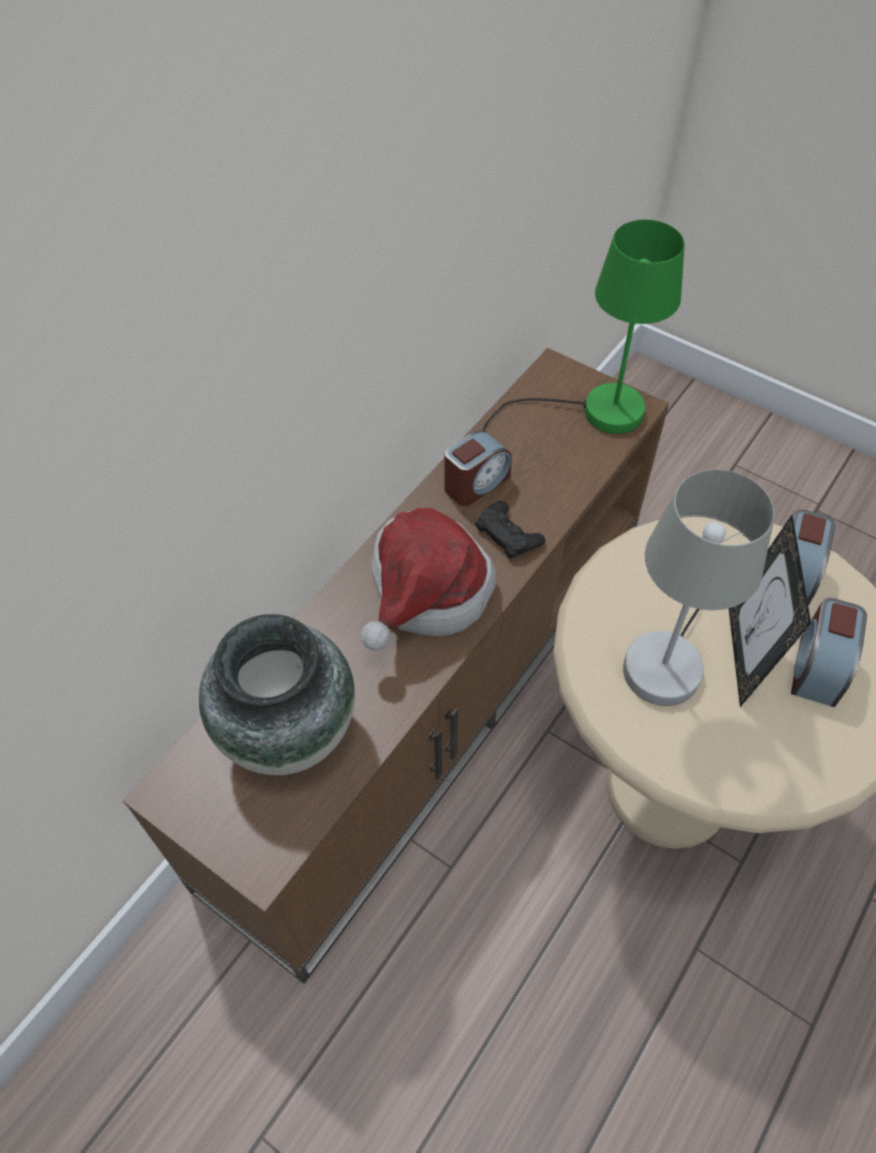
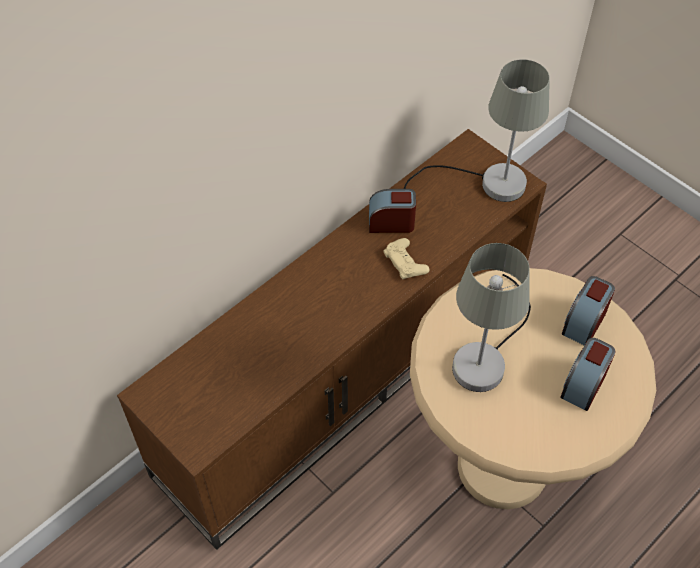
camera: 10 degrees right, 0 degrees up
(288, 734) = (228, 371): vase -> none
(425, 593) = (338, 294): hat -> none
(476, 483) = (391, 222): alarm clock -> alarm clock turned 150 degrees counterclockwise
(508, 534) = (405, 262): black game controller -> beige game controller
(594, 412) = (489, 183): green table lamp -> grey table lamp
(743, 656) = (536, 368): picture frame -> none

